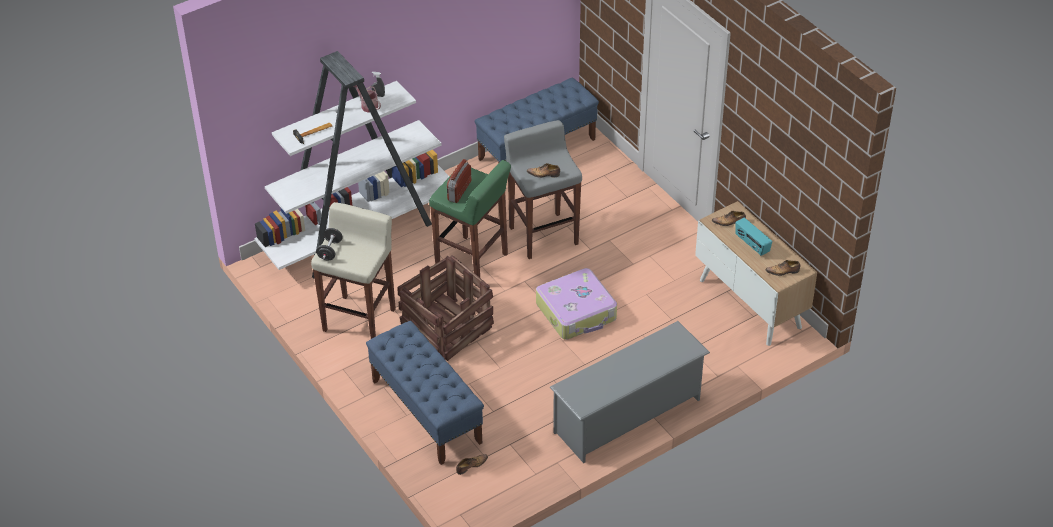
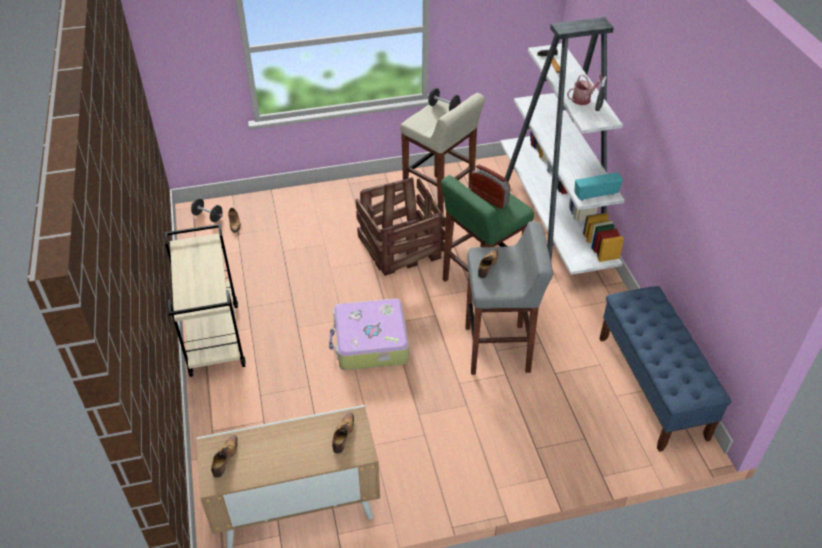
camera: 110 degrees right, 0 degrees up
(426, 411) = (310, 212): blue bench -> none
(470, 493) = (208, 216): none -> black dumbbell
(628, 416) = (213, 339): grey shoe rack -> beige cart
(752, 245) = (290, 444): radio -> radio (595, 195)

